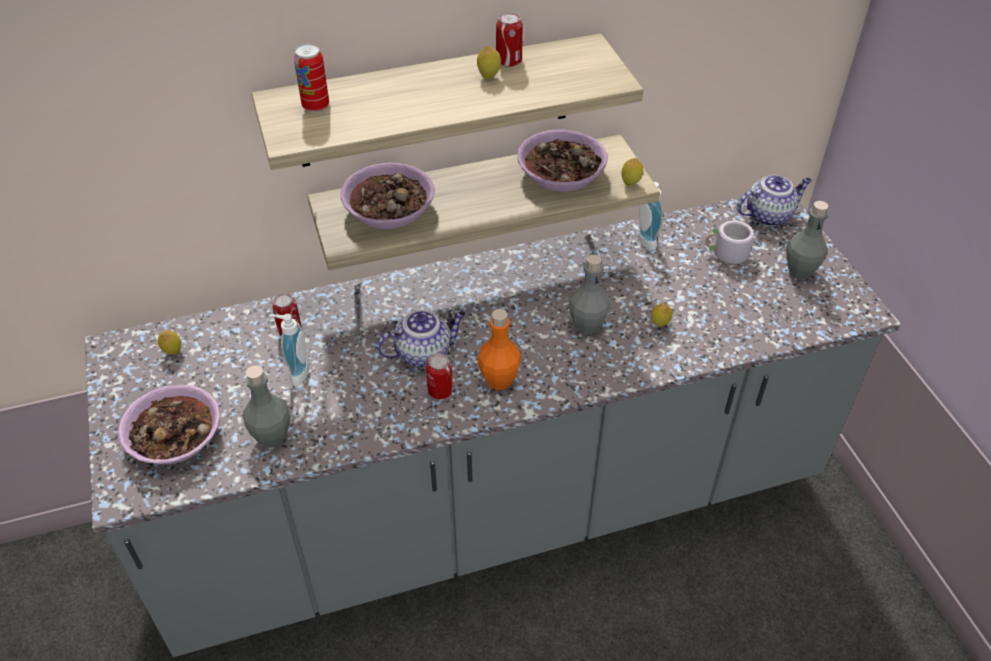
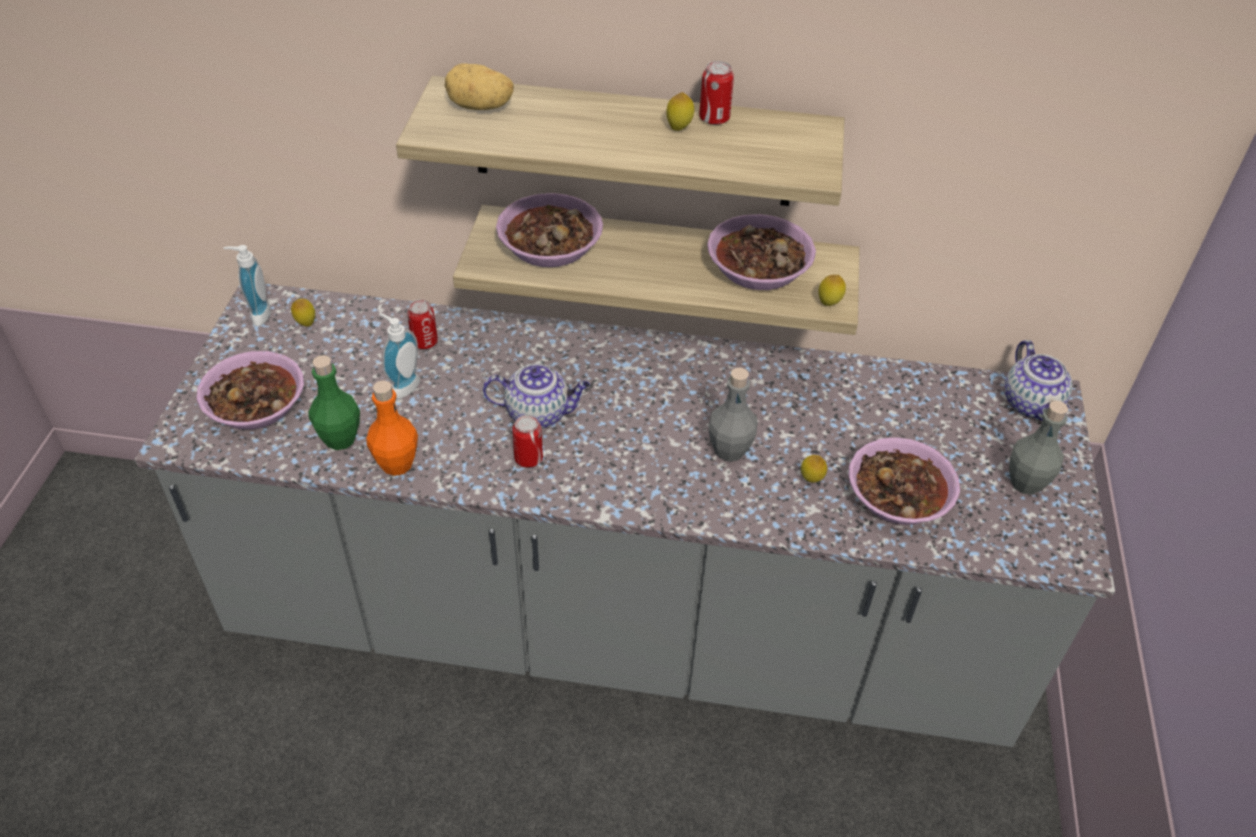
camera: 25 degrees right, 0 degrees up
(272, 436) = (340, 439): grey bottle -> green bottle
(315, 106) = (480, 107): can -> potato
(499, 380) = (596, 471): orange bottle -> orange bottle (397, 464)
(643, 242) = (856, 383): soap dispenser -> soap dispenser (257, 315)
(724, 313) = (897, 496): none -> bowl
(726, 255) = (946, 432): grey mug -> none
(769, 215) = (1032, 405): teapot -> teapot turned 75 degrees clockwise

